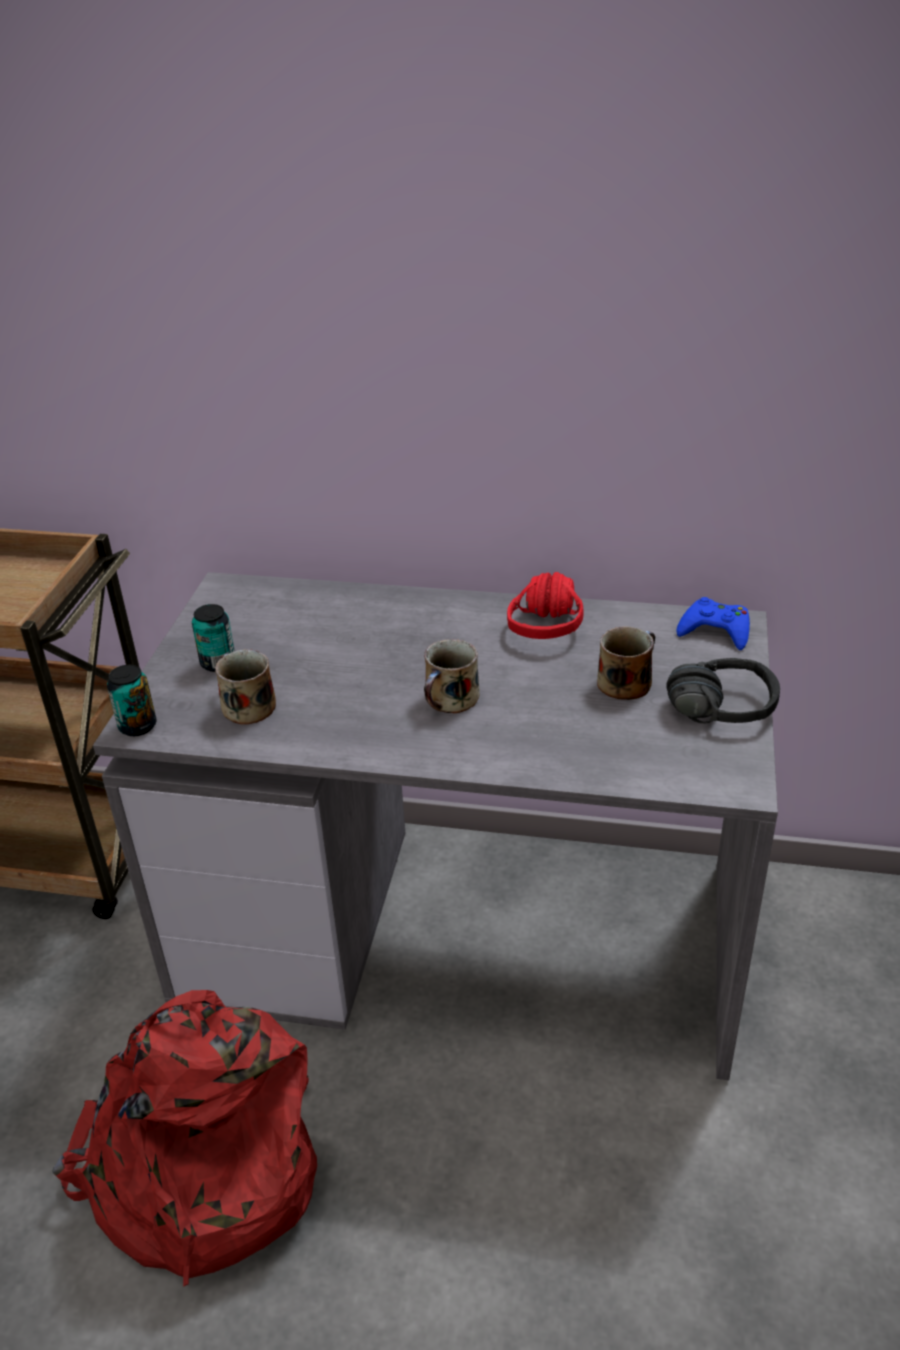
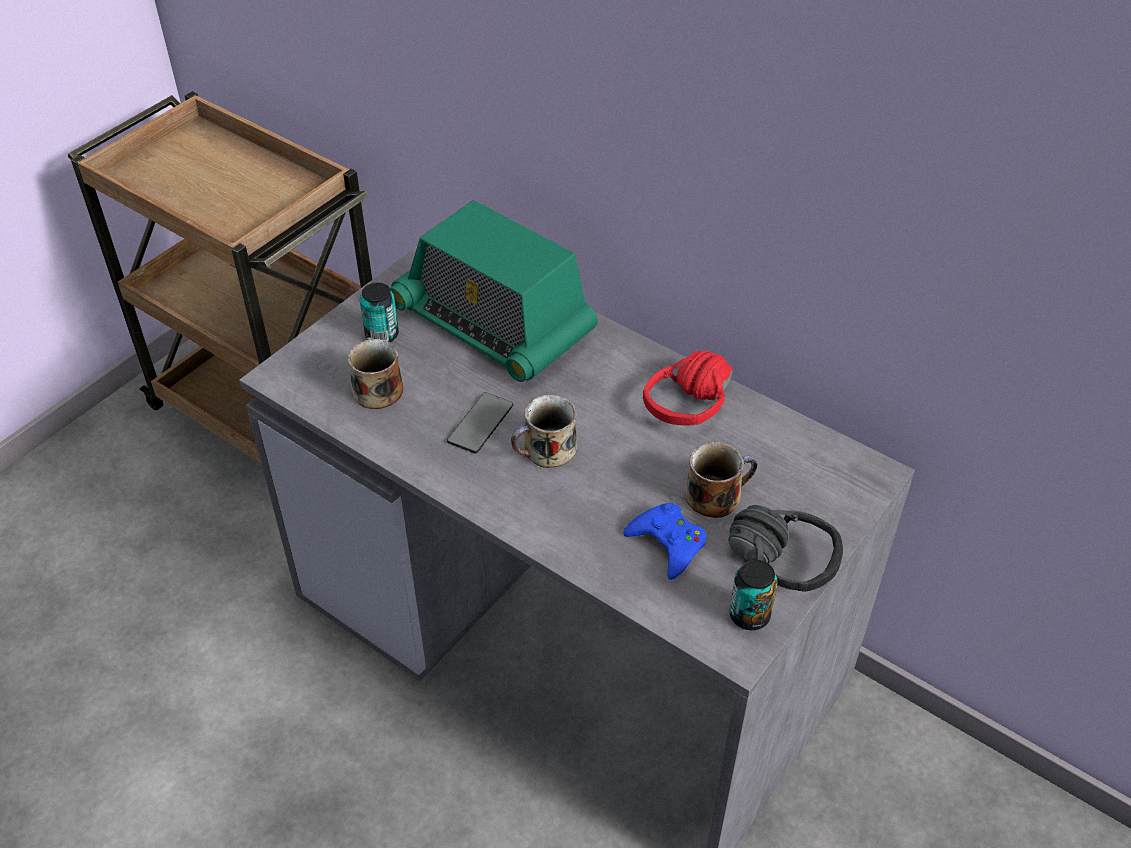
camera: 25 degrees right, 10 degrees up
(137, 726) = (282, 375): can -> can (749, 615)
(201, 1172) = (248, 748): red backpack -> none
(321, 621) = (493, 323): none -> radio
(371, 700) = (480, 424): none -> phone
(715, 630) = (845, 472): blue game controller -> blue game controller (667, 544)

